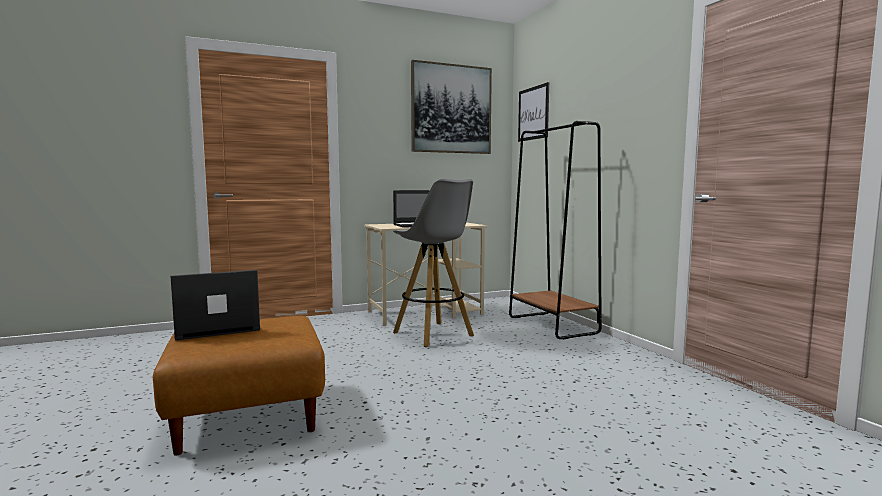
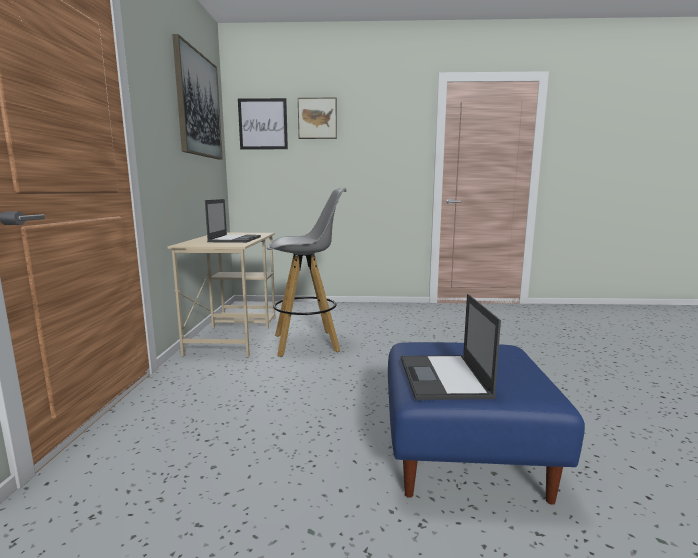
camera: 65 degrees left, 5 degrees up
(249, 415) = (463, 453): brown ottoman -> blue ottoman
(552, 325) = (335, 308): clothes rack -> none
(570, 98) = (317, 118): none -> picture

